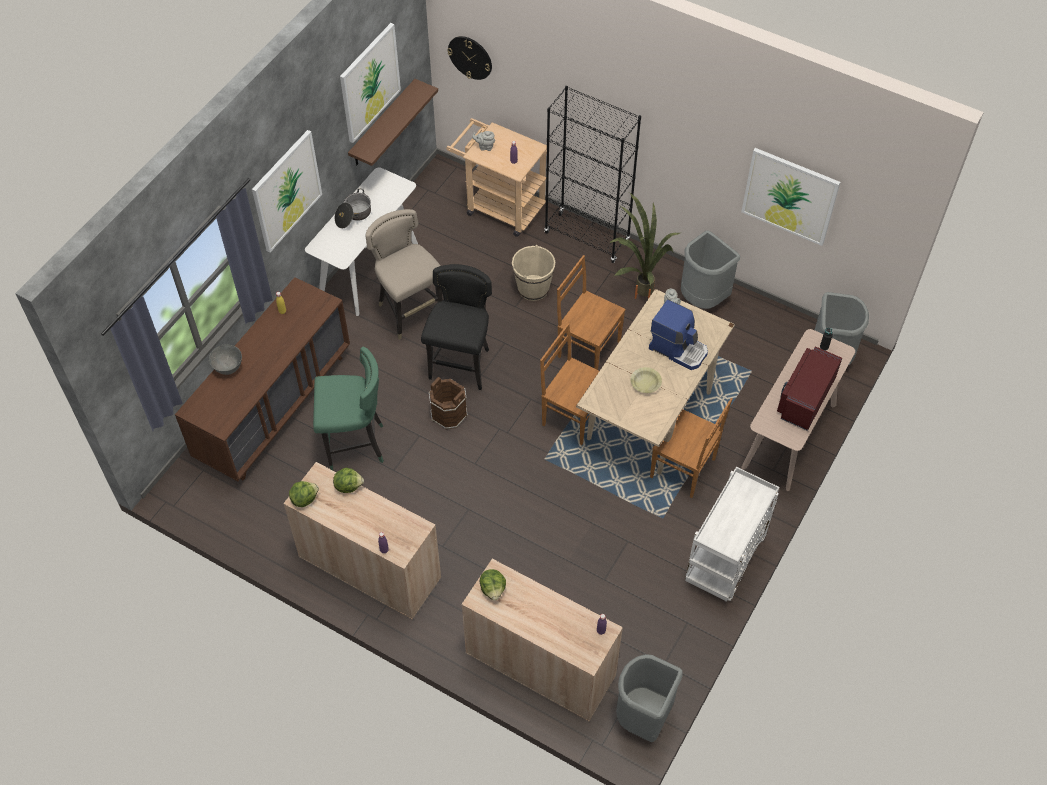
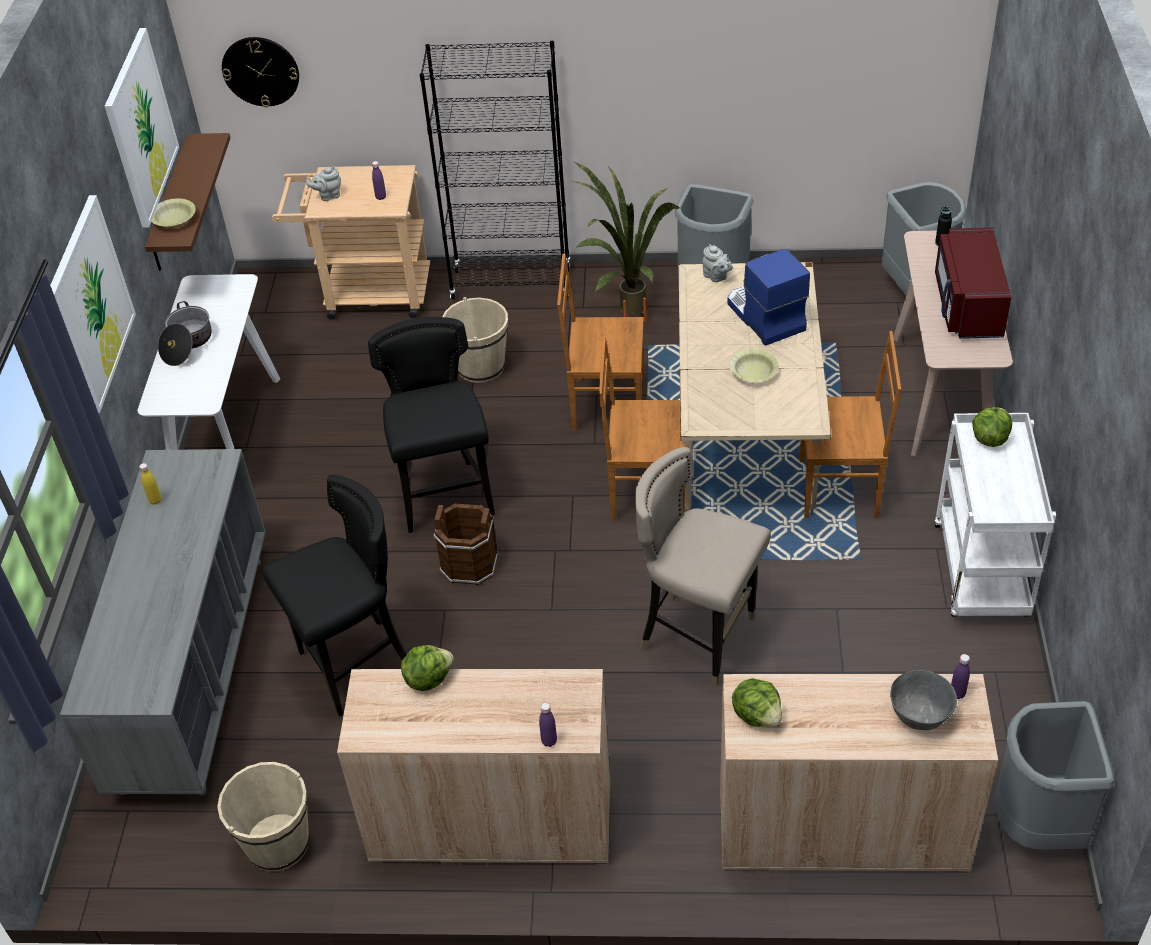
camera: 25 degrees left, 10 degrees down
(228, 368) = (114, 610): grey bowl -> grey bowl (920, 717)
(262, 524) = (277, 843): none -> beige bucket
(275, 407) = (194, 670): brown dresser -> grey dresser
(304, 499) = (368, 729): lettuce -> lettuce (990, 438)
(355, 445) = (355, 666): green stool -> black stool
(373, 140) = (174, 219): none -> yellow bowl
(410, 312) = (325, 464): beige stool -> beige stool (699, 637)
(678, 349) = (764, 316): coffee machine -> coffee machine turned 120 degrees counterclockwise
(790, 196) = (798, 71): picture -> none

